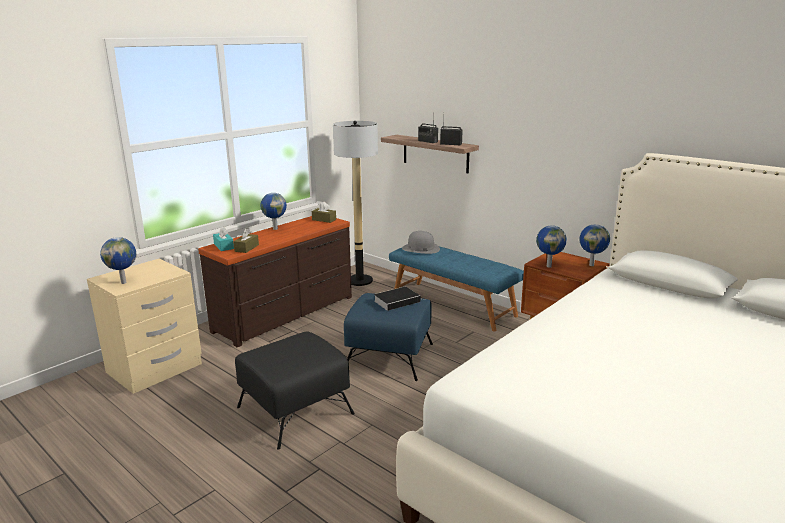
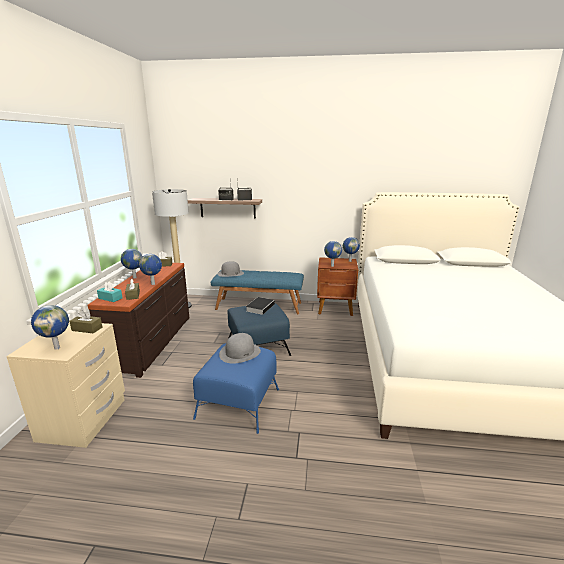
camera: 35 degrees left, 0 degrees up
(165, 272) = (87, 329): none -> brown tissue box
(281, 240) = (153, 284): none -> globe
(296, 410) = (239, 403): black ottoman -> blue ottoman
(302, 345) = (240, 352): none -> grey hat

